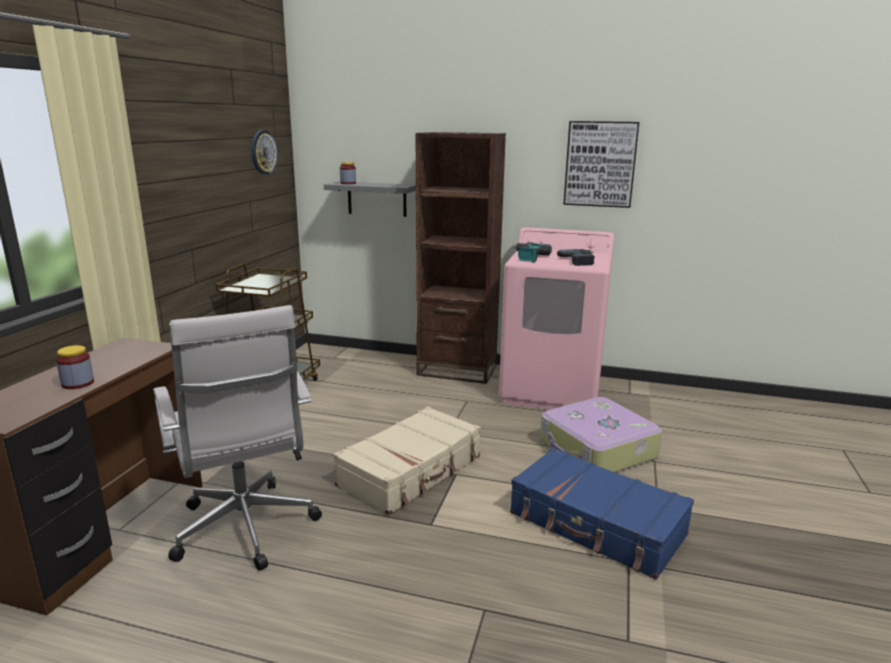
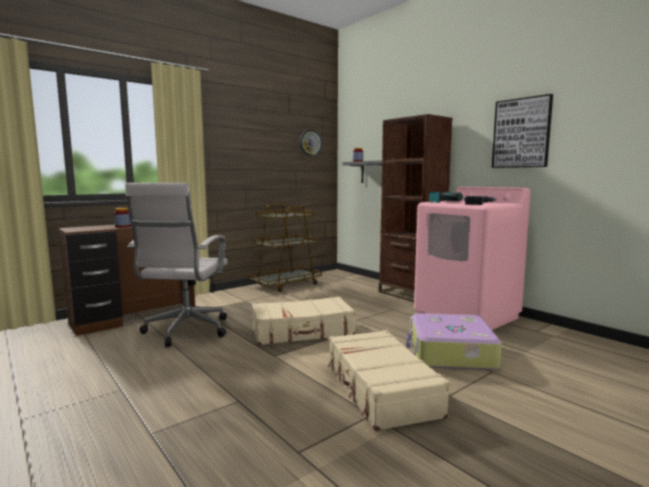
camera: 35 degrees right, 10 degrees down
(596, 525) = (380, 389): blue suitcase -> beige suitcase

